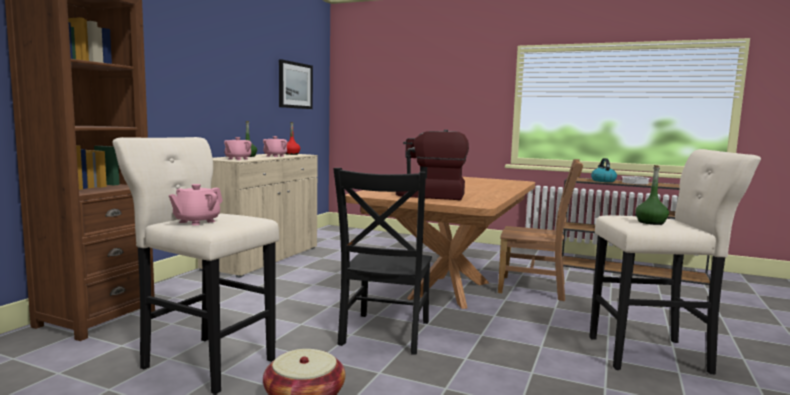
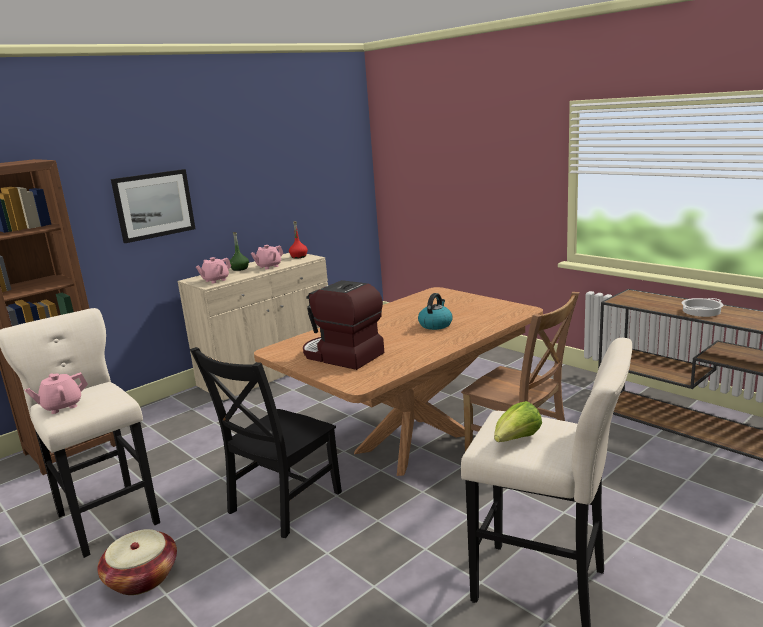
camera: 25 degrees right, 10 degrees up
(295, 85) = (314, 168): picture -> picture (154, 205)
(603, 181) = (658, 304): kettle -> kettle (435, 324)
(651, 222) = (516, 440): green bottle -> lettuce

